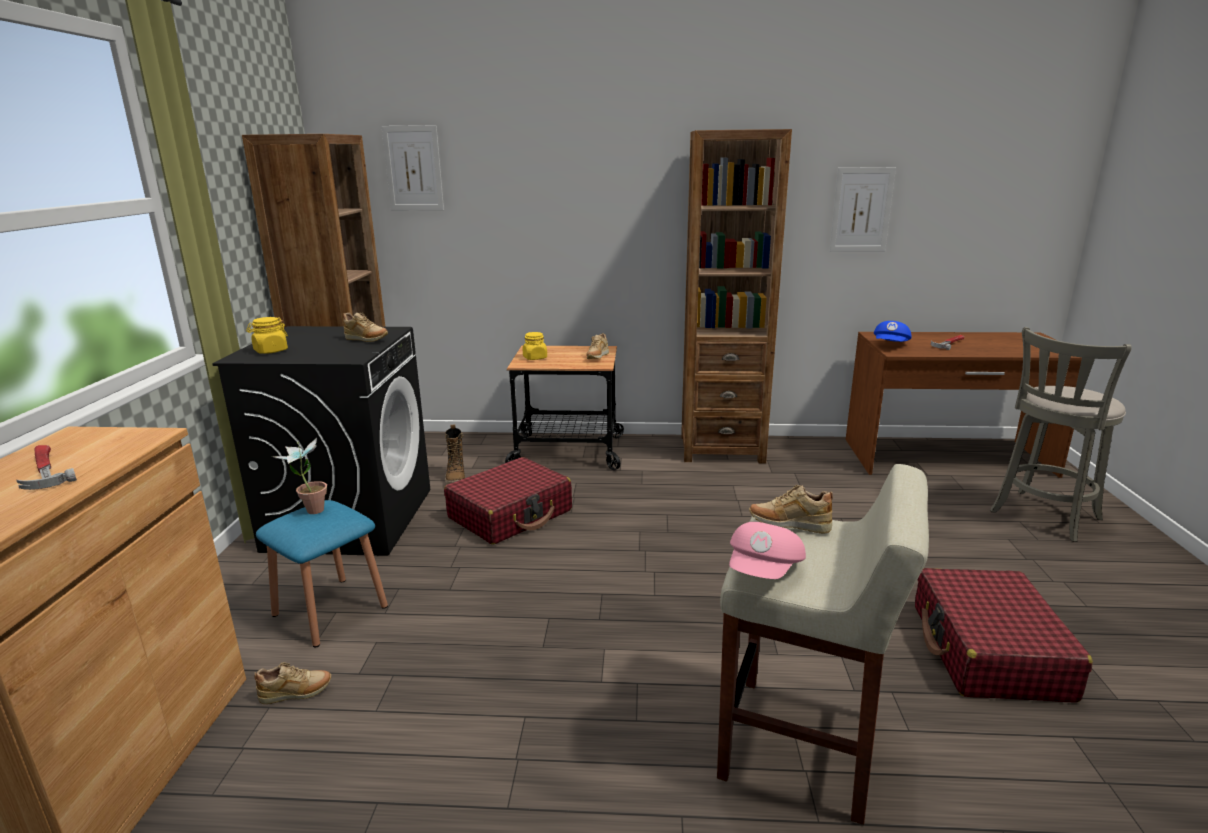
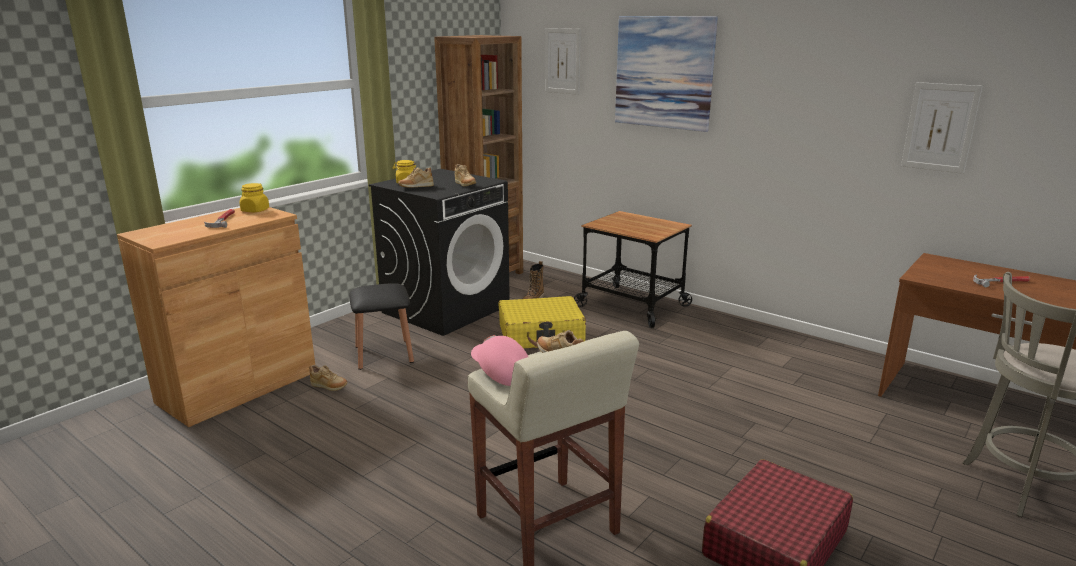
camera: 35 degrees right, 0 degrees up
(310, 509) = (381, 285): potted plant -> none
(330, 610) = (384, 354): blue stool -> black stool
(511, 514) = (541, 335): red suitcase -> yellow suitcase
(535, 358) = (613, 221): yellow jar -> yellow jar (255, 210)
(560, 175) = (664, 72): none -> picture
(597, 358) = (658, 230): beige shoe -> beige shoe (416, 187)
(721, 449) = (763, 337): brown bookcase -> none
(765, 571) = (500, 373): pink cap -> pink cap turned 75 degrees clockwise
(891, 345) = (927, 271): blue cap -> none

